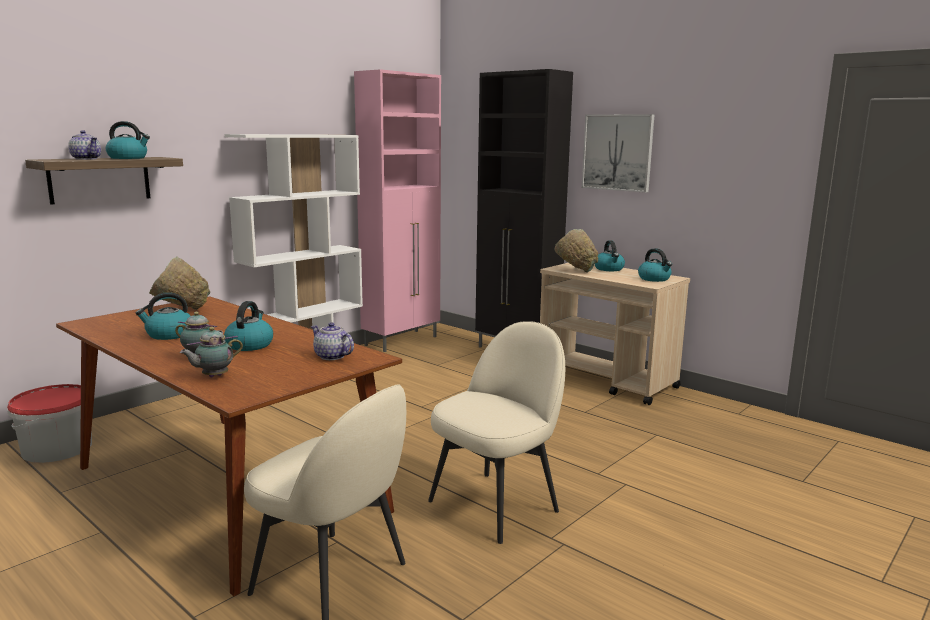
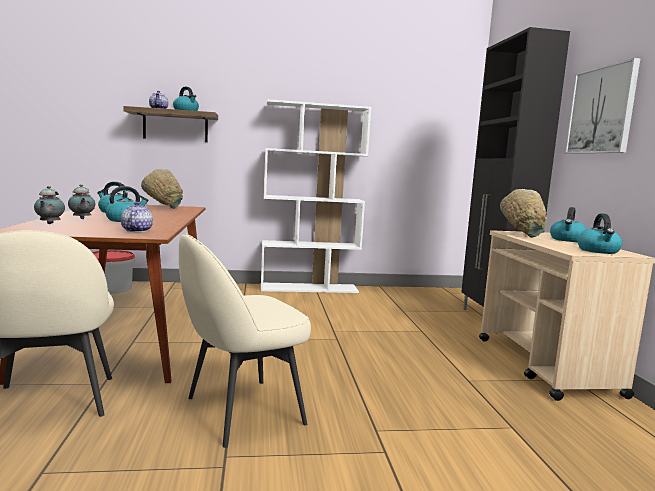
camera: 40 degrees right, 5 degrees down
(213, 376) = (49, 224): teapot -> teapot turned 105 degrees counterclockwise
(402, 341) = (408, 291): pink cabinet -> none
(496, 504) = (241, 411): beige chair -> beige chair turned 150 degrees clockwise

